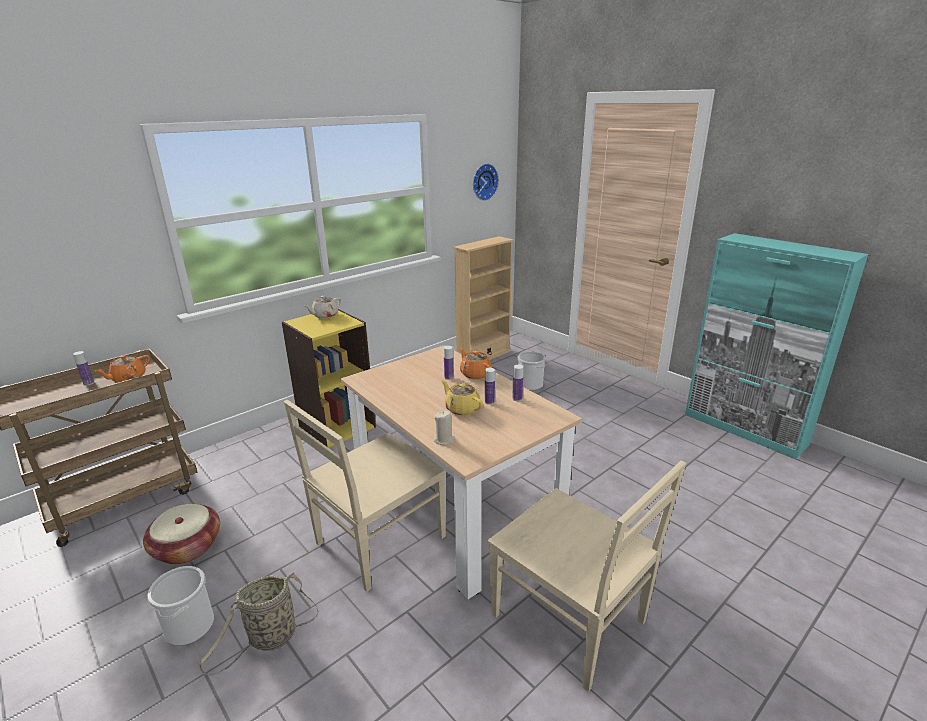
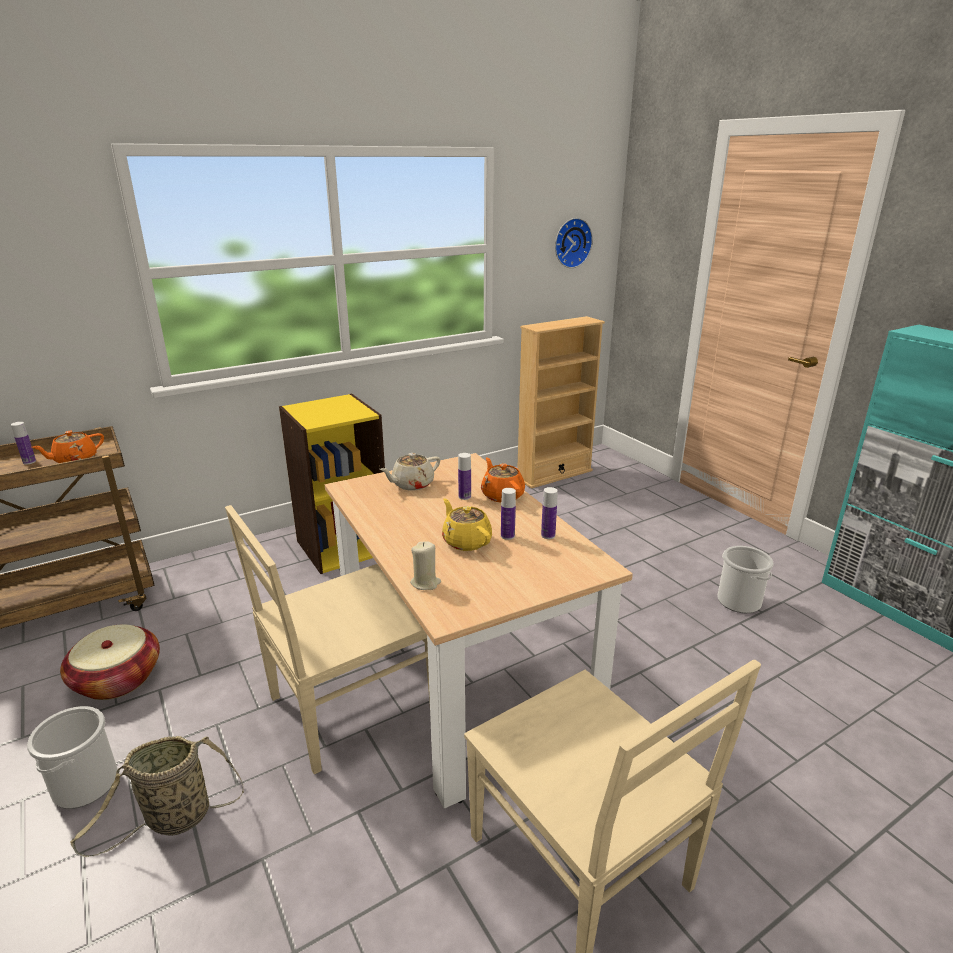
camera: 10 degrees right, 0 degrees up
(324, 315) = (334, 402): beige teapot -> beige teapot (412, 484)
(530, 385) = (608, 518): bucket -> bucket (739, 601)

